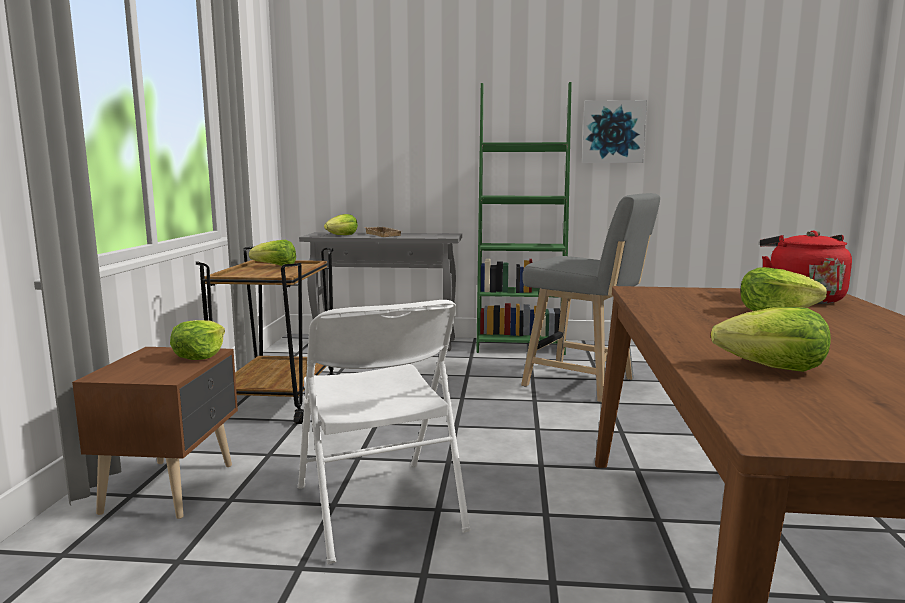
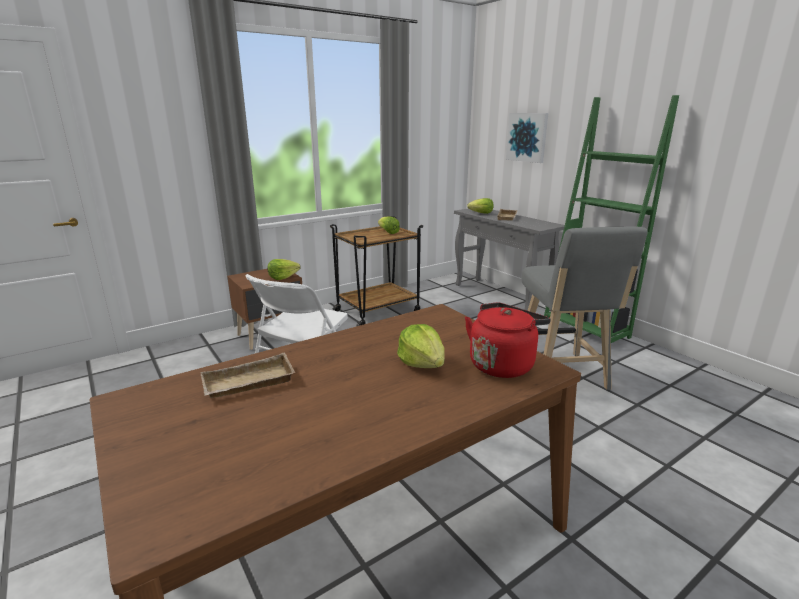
camera: 50 degrees right, 10 degrees up
(613, 132) = (719, 147): picture -> picture (527, 137)
(772, 368) = (248, 384): lettuce -> beige tray

